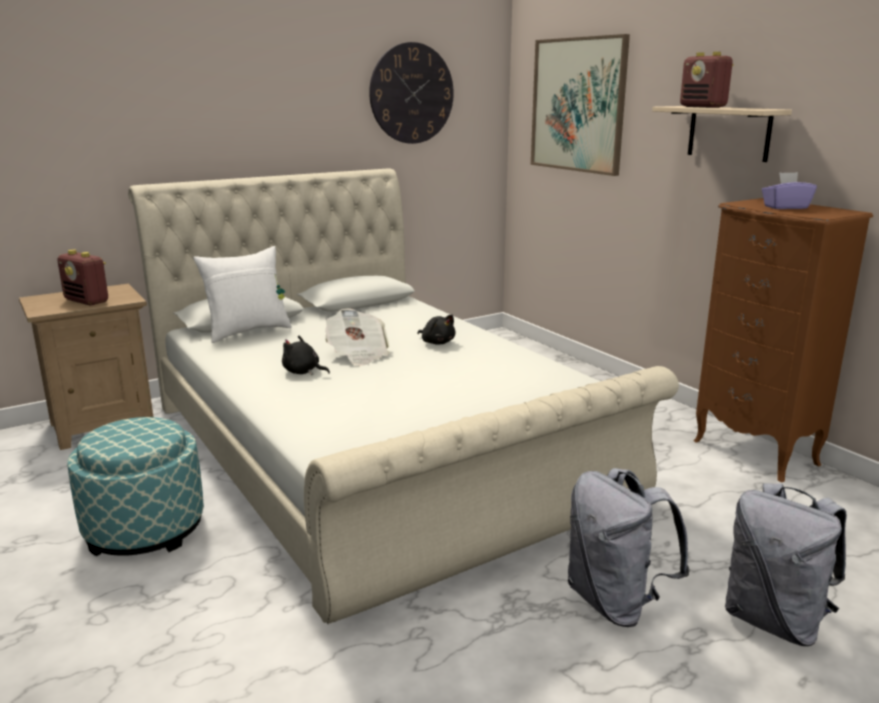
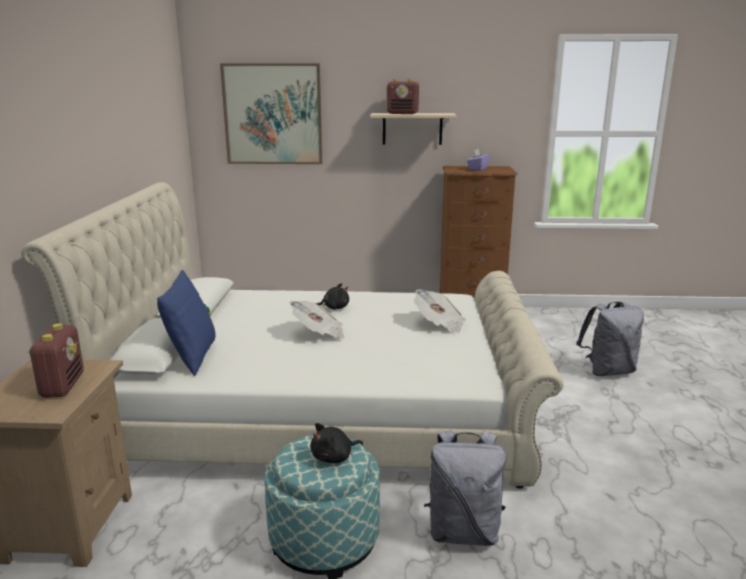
camera: 55 degrees left, 0 degrees up
(87, 301) = (62, 385): radio -> radio turned 75 degrees counterclockwise
(247, 332) = (192, 357): white pillow -> blue pillow
(303, 372) = (324, 358): black plush toy -> black plush toy (334, 457)
(411, 93) = (149, 112): wall clock -> none
(474, 396) = (439, 324): none -> newspaper
(616, 602) = (568, 398): grey backpack -> grey backpack (463, 532)

